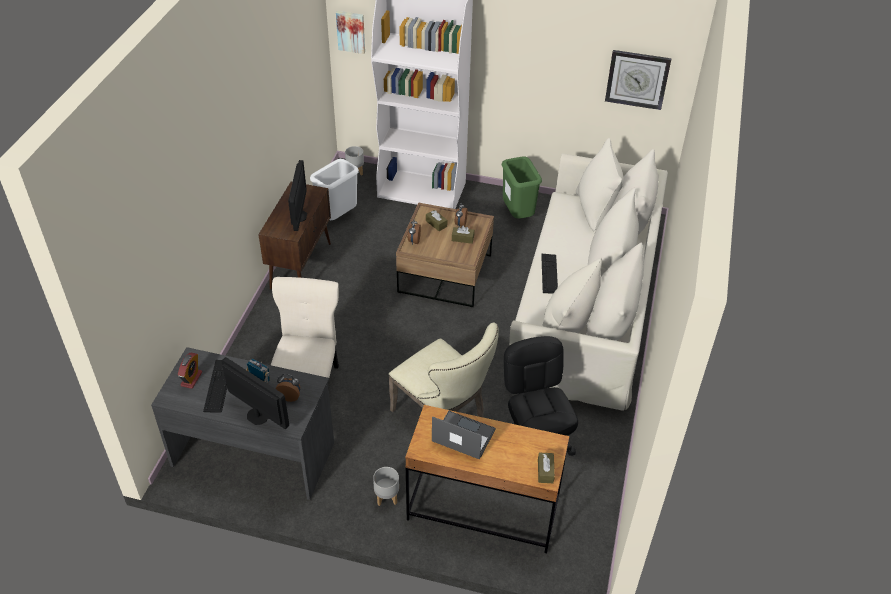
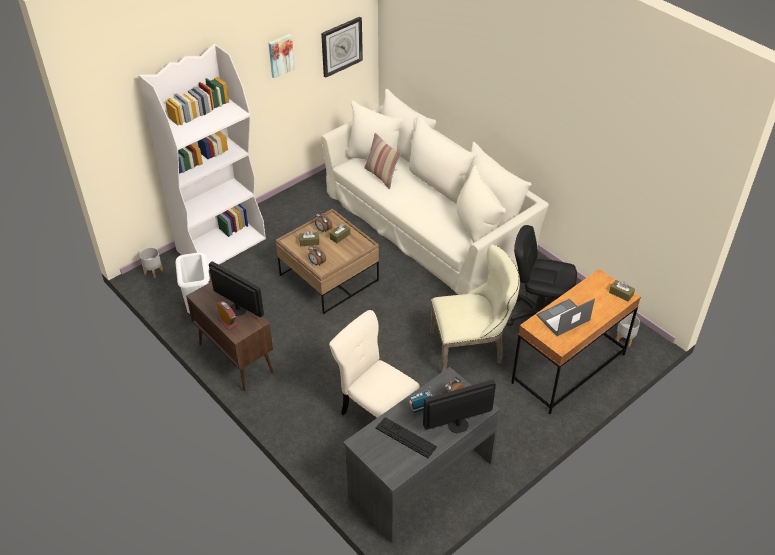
camera: 55 degrees left, 0 degrees up
(191, 379) = (384, 452): alarm clock -> alarm clock (228, 322)
(351, 31) = (112, 144): picture -> picture (280, 55)
(386, 497) = (521, 416): grey planter -> grey planter (624, 339)
(518, 215) = (306, 208): green trash can -> none
(549, 273) = (418, 212): keyboard -> none
(573, 225) = (381, 176): none -> pillow

